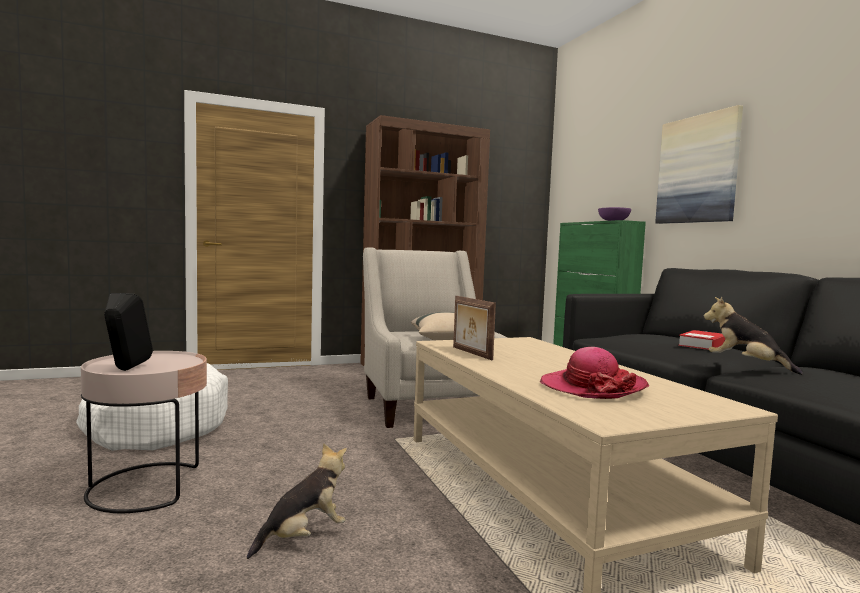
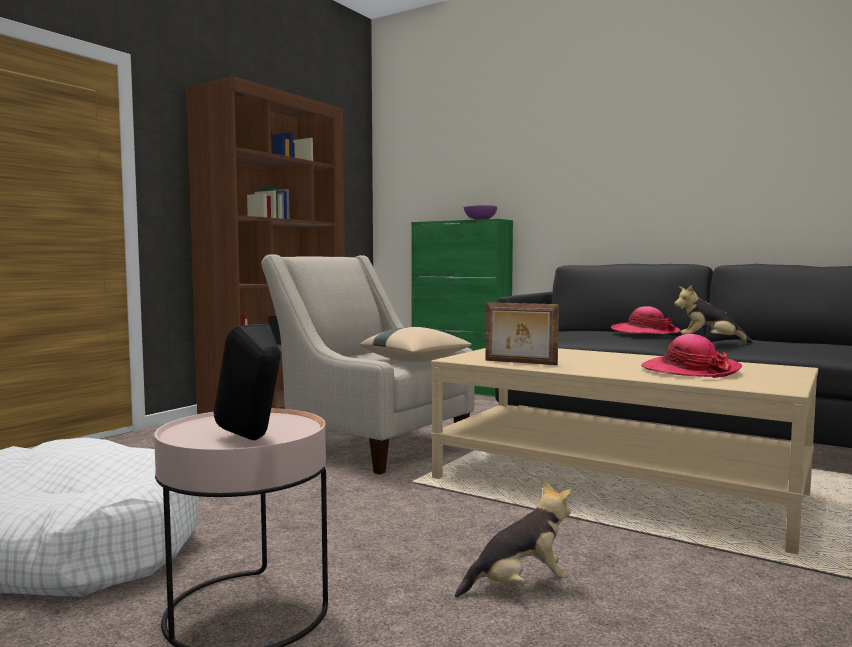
camera: 35 degrees left, 0 degrees up
(303, 536) = (519, 586): plush toy -> plush toy turned 60 degrees clockwise
(697, 169) = (569, 170): picture -> none
(702, 345) = (644, 332): book -> hat

